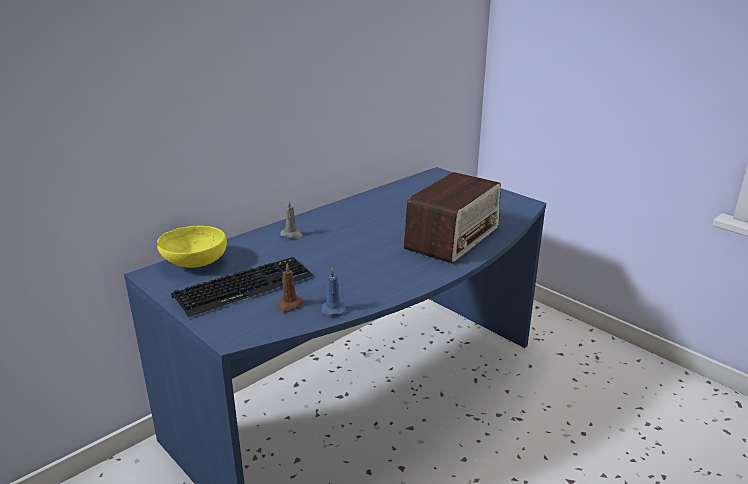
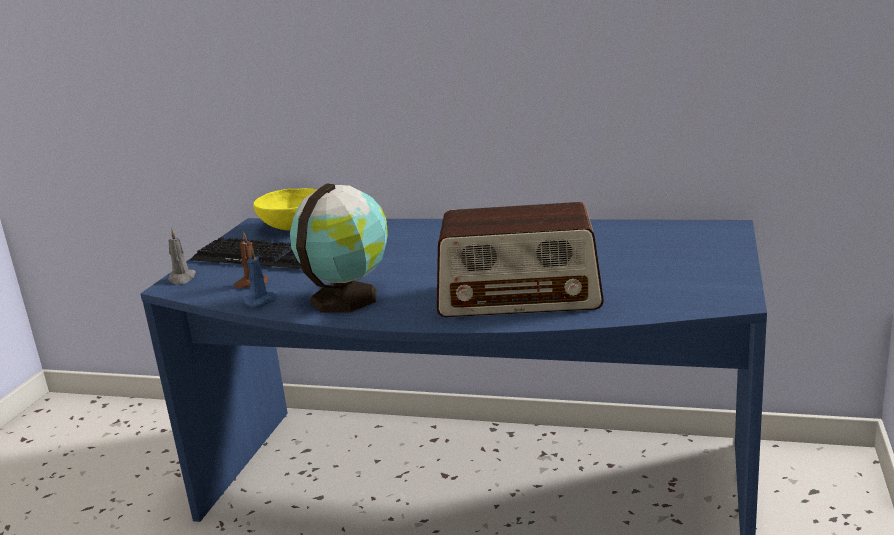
camera: 60 degrees right, 5 degrees down
(292, 235) = (406, 234): grey candle -> grey candle (182, 279)
(375, 280) = (347, 297): none -> globe

